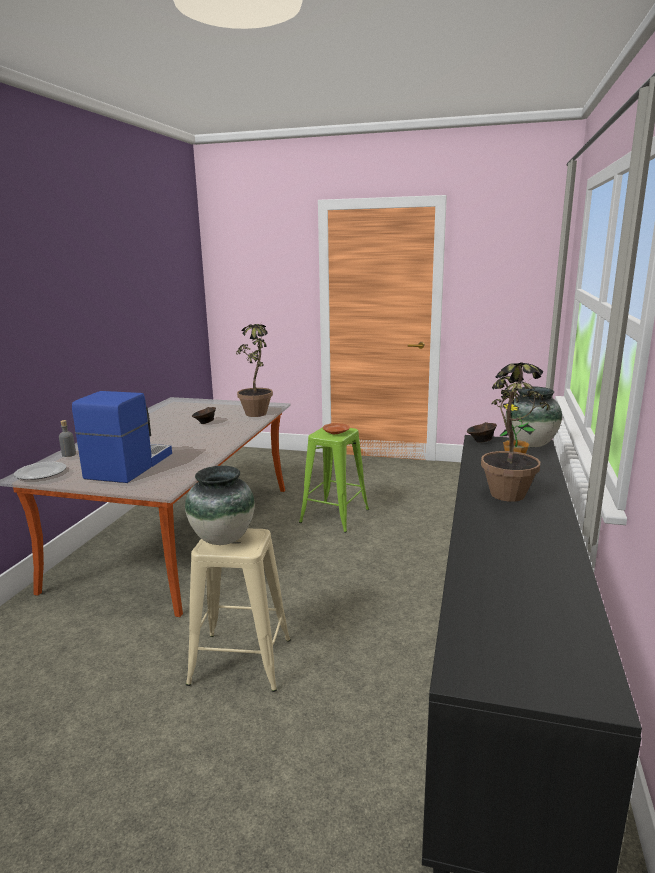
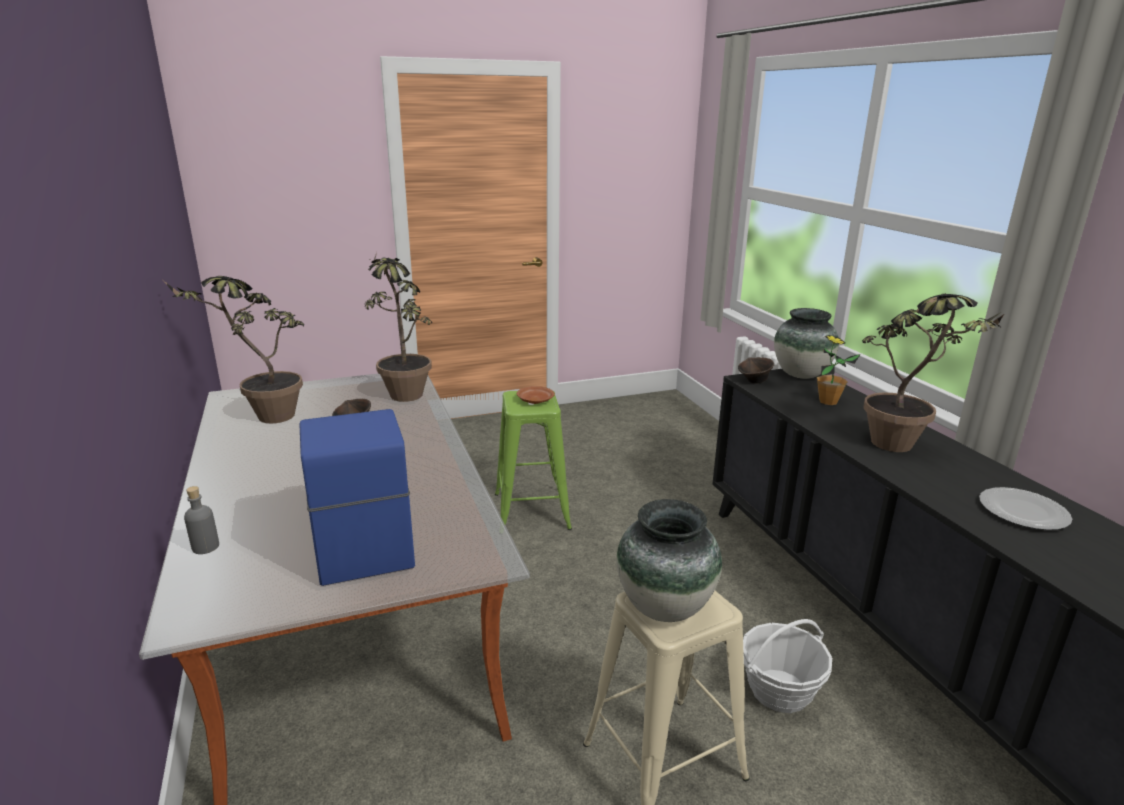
camera: 35 degrees left, 5 degrees up
(40, 473) = (212, 602): plate -> plate (1023, 512)
(173, 411) = (262, 417): none -> potted plant
(359, 661) = (779, 691): none -> basket

